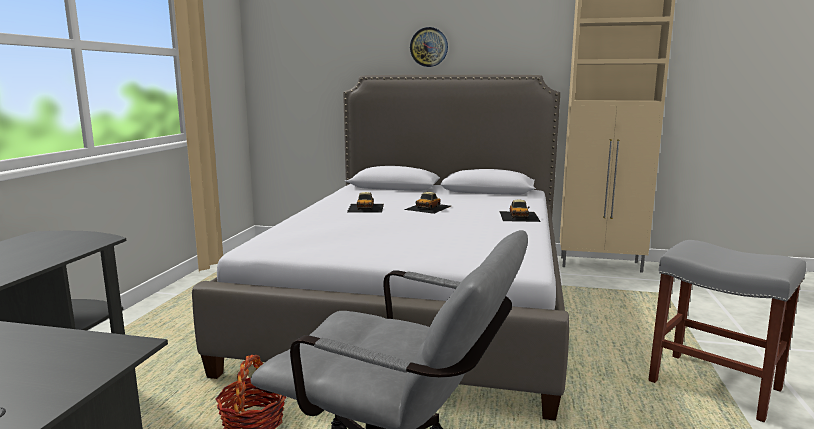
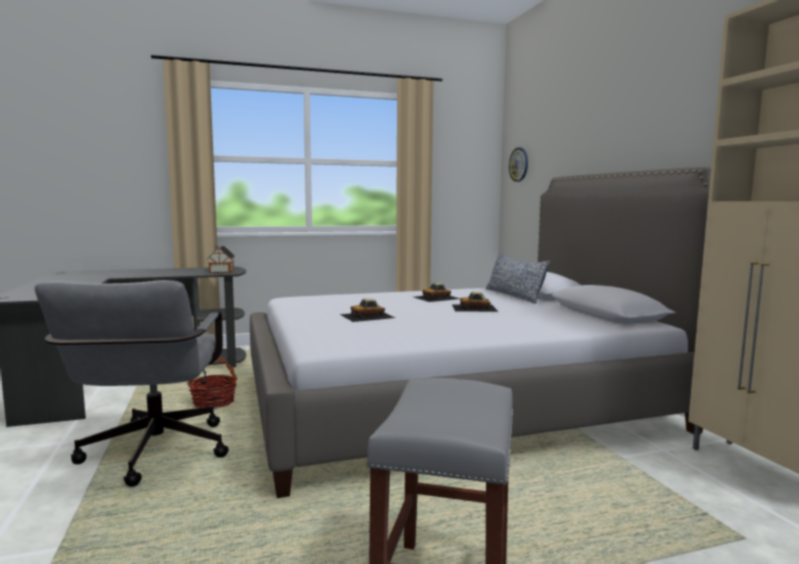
camera: 60 degrees right, 5 degrees down
(65, 242) = (221, 271): none -> toy house
(392, 192) = (514, 295): none -> pillow
(429, 47) = (614, 142): wall clock -> wall clock (519, 164)
(519, 216) = (507, 331): toy car -> toy car (367, 316)

